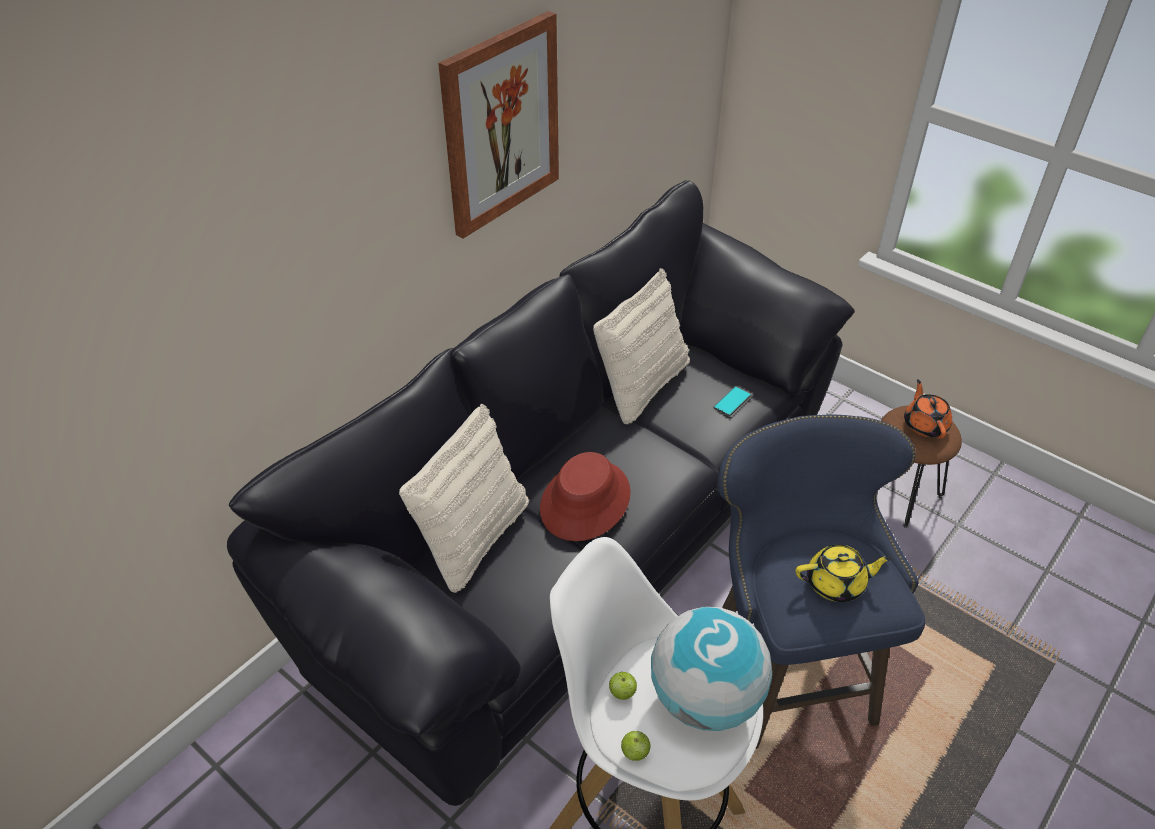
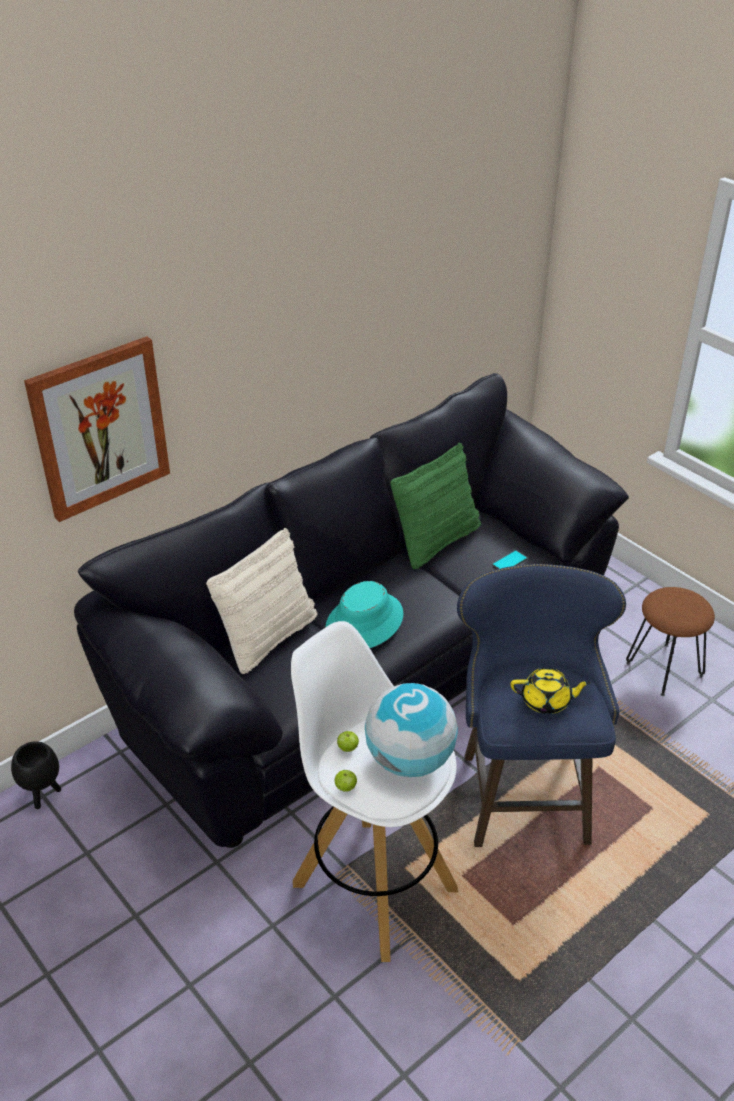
camera: 10 degrees right, 5 degrees down
(216, 764) = (43, 795): none -> black planter
(500, 125) = (327, 312): picture -> picture (100, 428)
(585, 501) = (364, 622): red hat -> turquoise hat
(641, 387) = (435, 542): beige pillow -> green pillow
(925, 425) = (682, 603): orange teapot -> none

